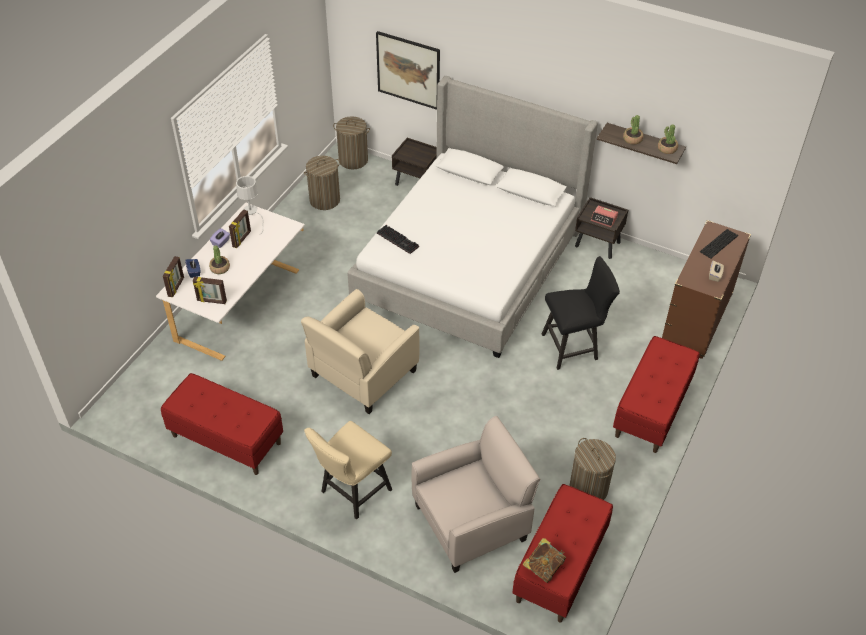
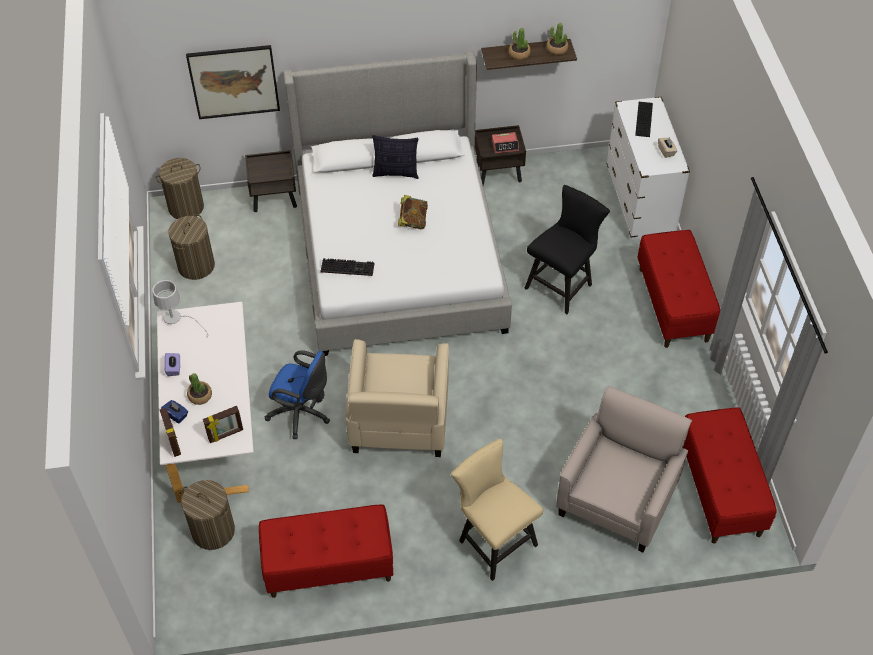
camera: 35 degrees left, 5 degrees up
(242, 239) = (193, 353): picture frame -> none
(303, 331) = (302, 414): none -> blue office chair
(352, 493) = (493, 540): beige chair -> beige chair turned 135 degrees clockwise
(494, 195) = (396, 173): none -> pillow
(543, 567) = (735, 496): book -> book (413, 221)
(588, 488) = (683, 407): laundry basket -> laundry basket (213, 531)
(696, 319) = (640, 201): brown dresser -> white dresser

